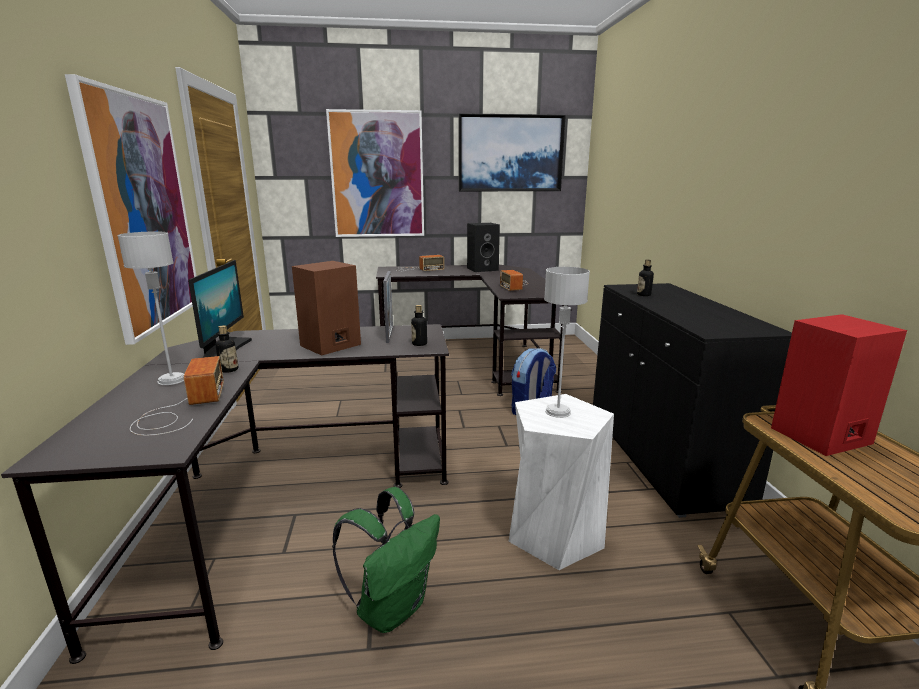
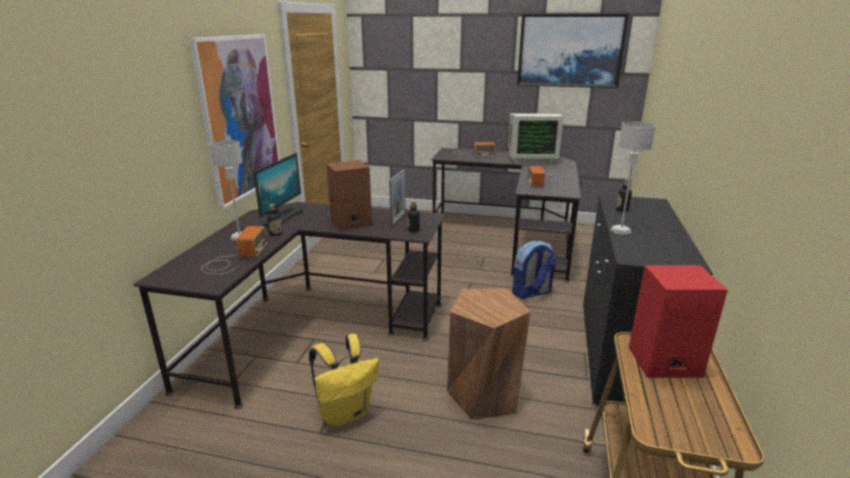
camera: 20 degrees right, 5 degrees up
(377, 175) = (446, 68): picture -> none
(392, 607) = (345, 413): green backpack -> yellow backpack
(483, 269) = (530, 158): black speaker -> monitor
(554, 534) = (484, 394): white stool -> brown stool
(558, 411) = (488, 302): grey table lamp -> grey table lamp (621, 230)

